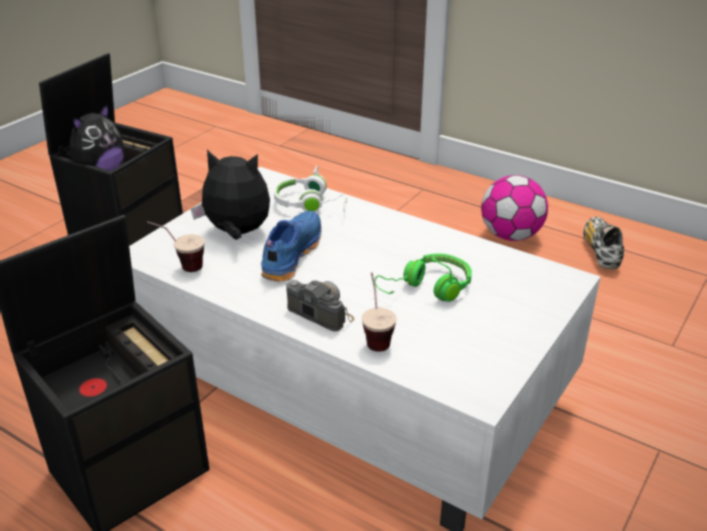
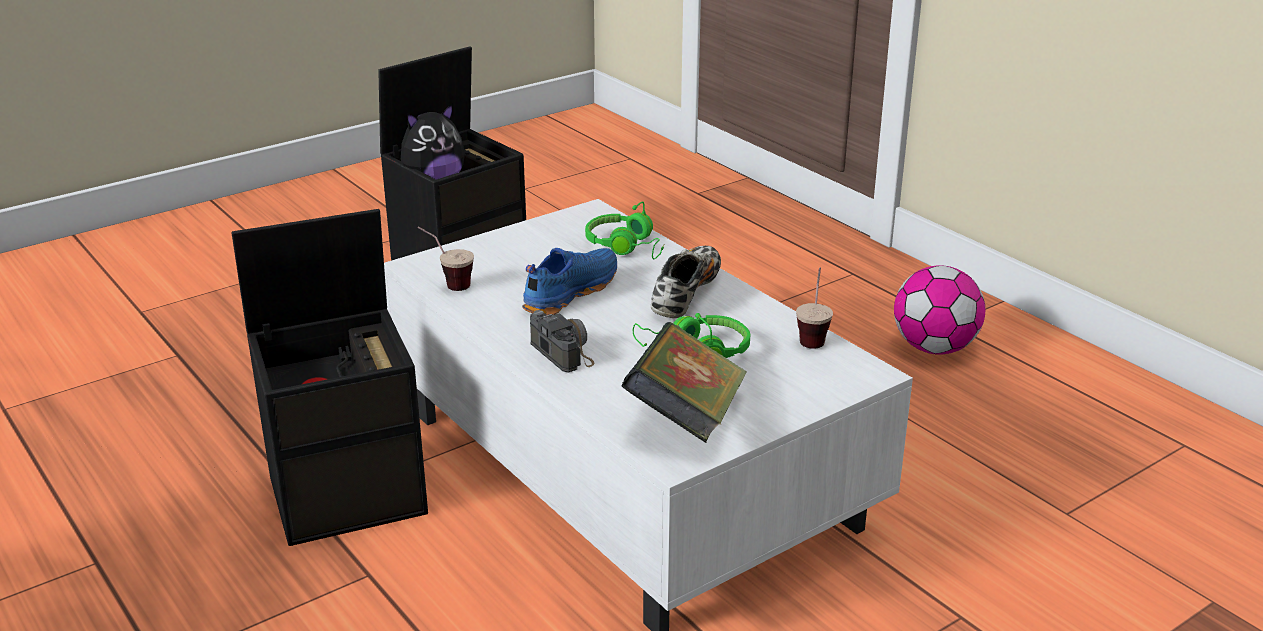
camera: 20 degrees right, 5 degrees down
(237, 233) = (526, 262): plush toy -> none
(311, 204) = (627, 247): white headphones -> green headphones
(376, 336) = (605, 384): cup -> cup (813, 336)
(462, 354) = (685, 419): none -> book
(601, 251) = (1048, 388): shoe -> shoe (686, 295)

